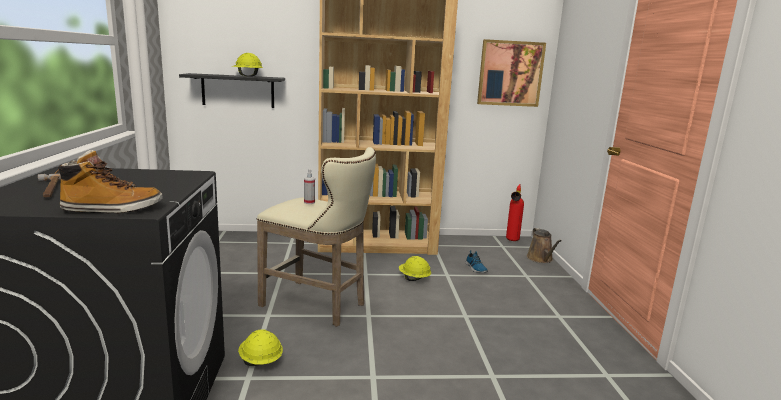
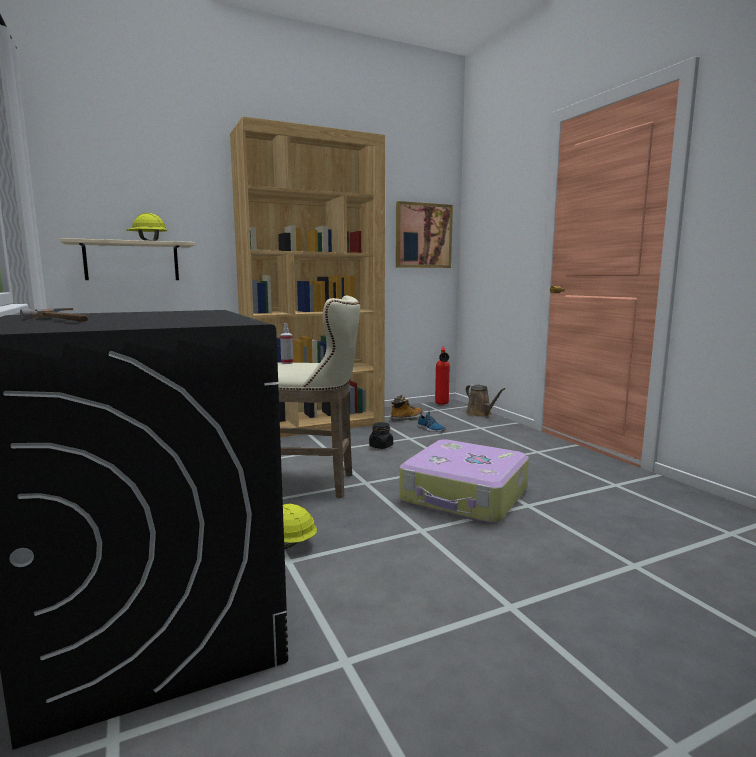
camera: 20 degrees left, 5 degrees down
(112, 209) = (198, 323): boot -> boot (407, 418)
(238, 91) = (132, 261): black shelf -> beige shelf
(414, 279) = (381, 446): yellow hard hat -> black jar
(441, 351) = (464, 496): none -> suitcase

